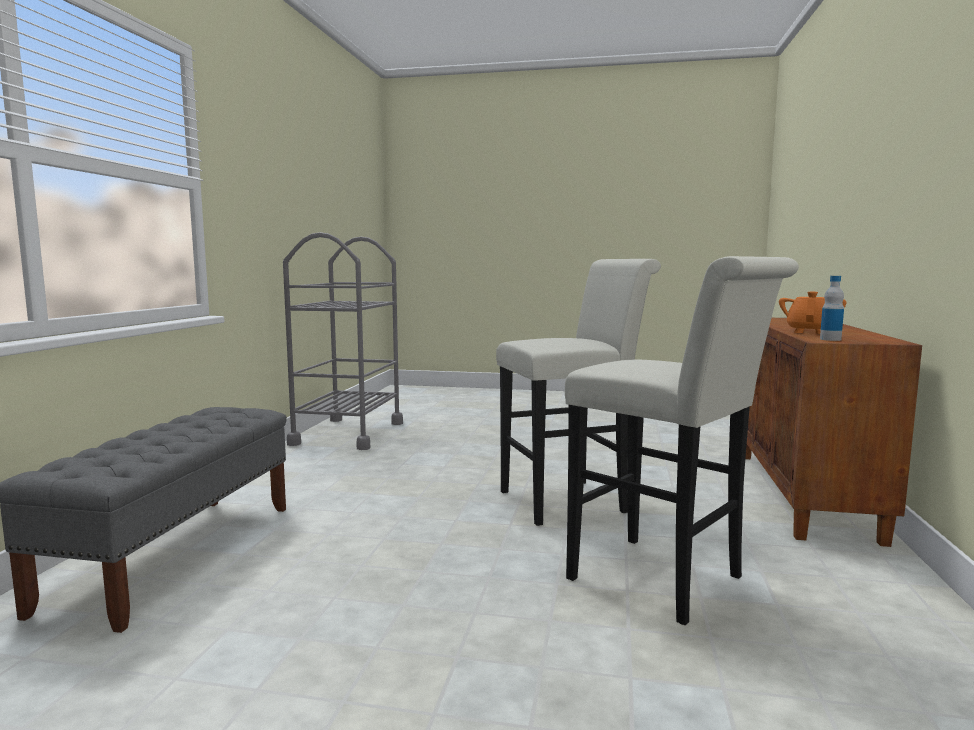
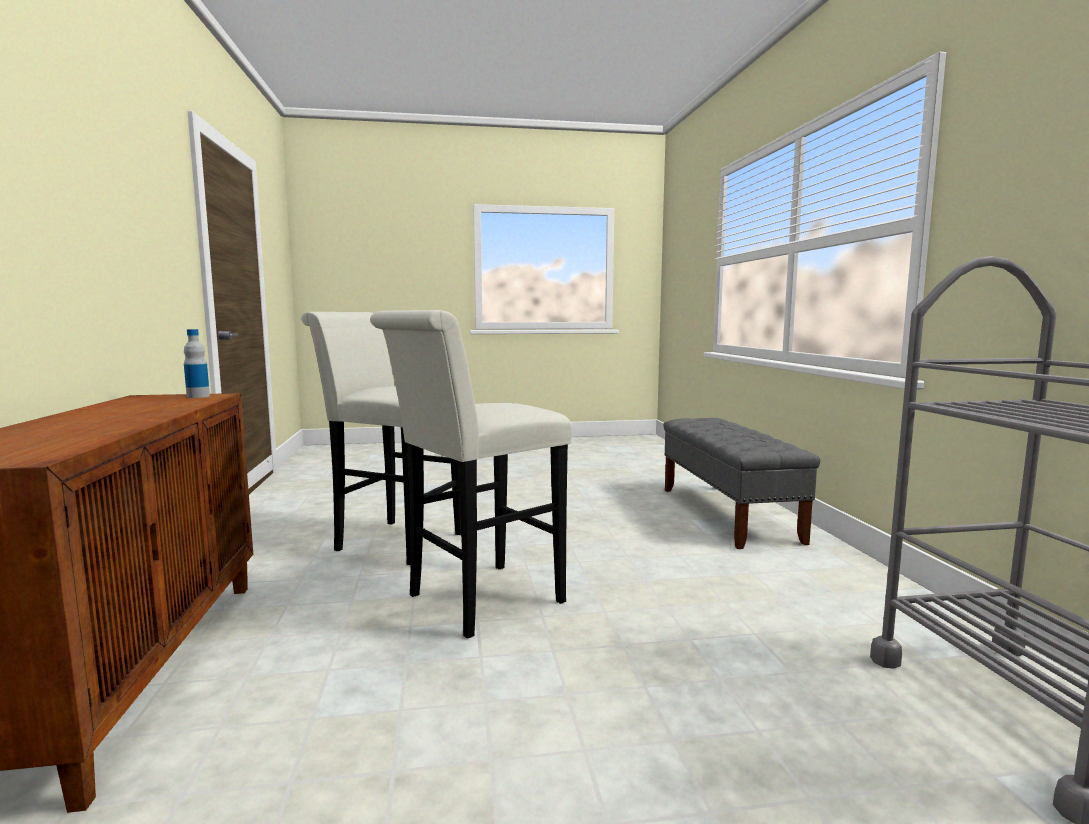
camera: 160 degrees right, 0 degrees up
(809, 332) = (163, 408): orange teapot -> none

